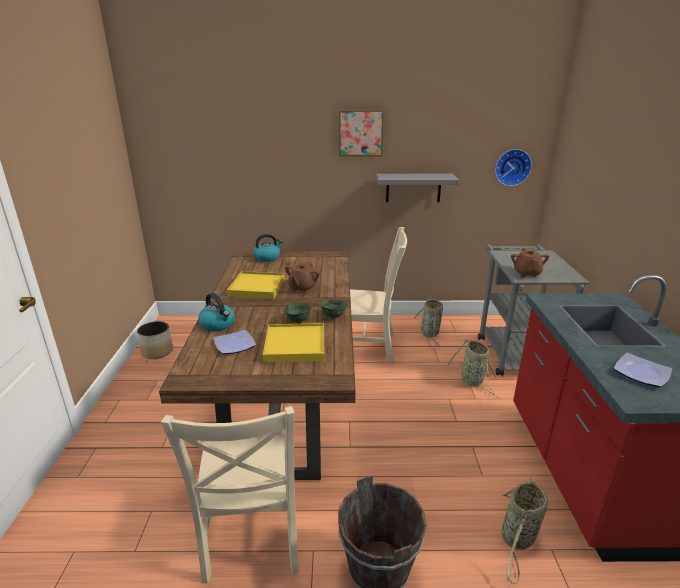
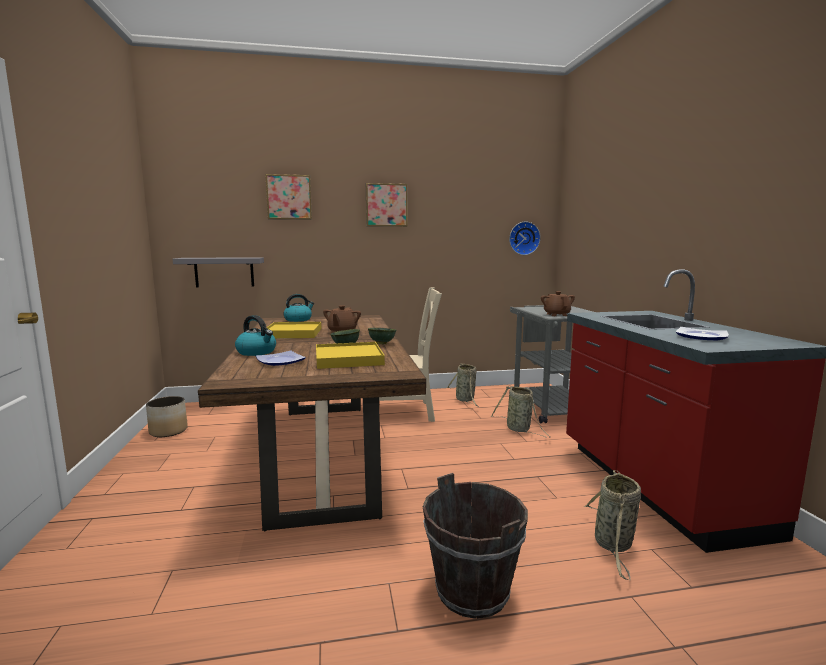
camera: 10 degrees left, 15 degrees down
(252, 539) = (310, 581): beige chair -> none
(260, 126) = (289, 197): none -> picture
(413, 187) = (437, 257): grey shelf -> grey shelf (224, 272)

